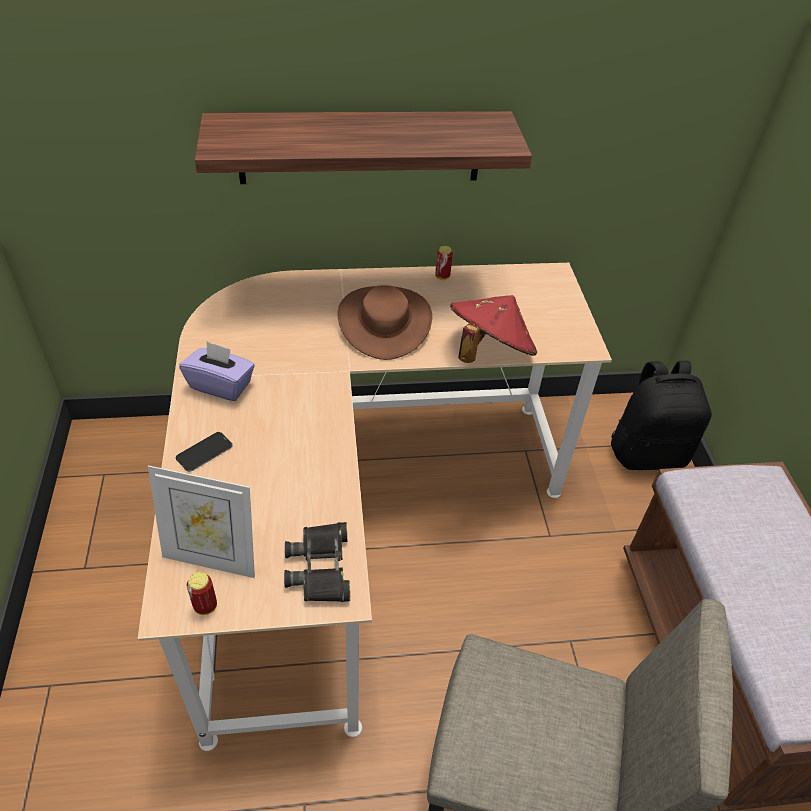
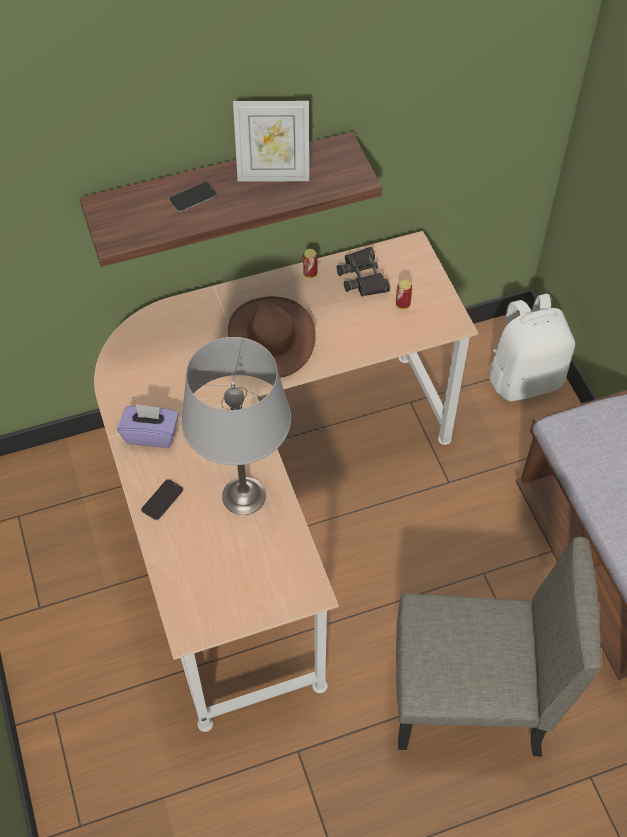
camera: 10 degrees left, 10 degrees up
(205, 606) = (213, 624): can -> can (402, 305)
(212, 558) = (204, 587): picture frame -> picture frame (273, 175)
(300, 467) = (244, 495): none -> grey table lamp
(320, 131) = (193, 198): none -> phone
(321, 567) = (288, 574): black binoculars -> black binoculars (363, 277)
(488, 352) = (371, 348): red hat -> none
(647, 453) = (524, 379): black backpack -> white backpack

